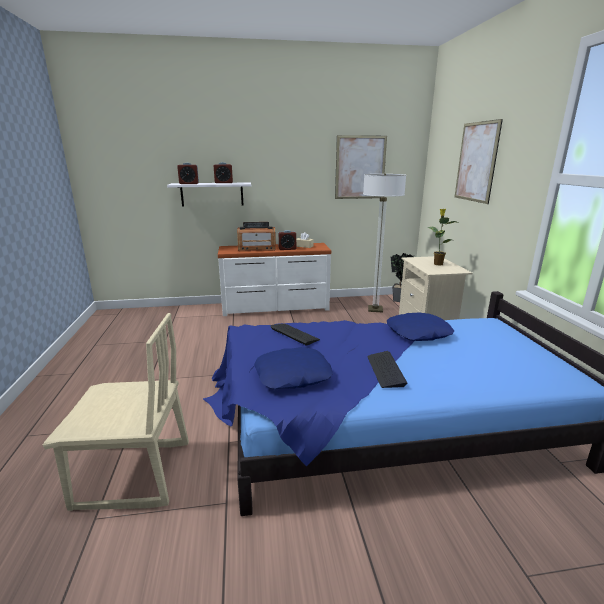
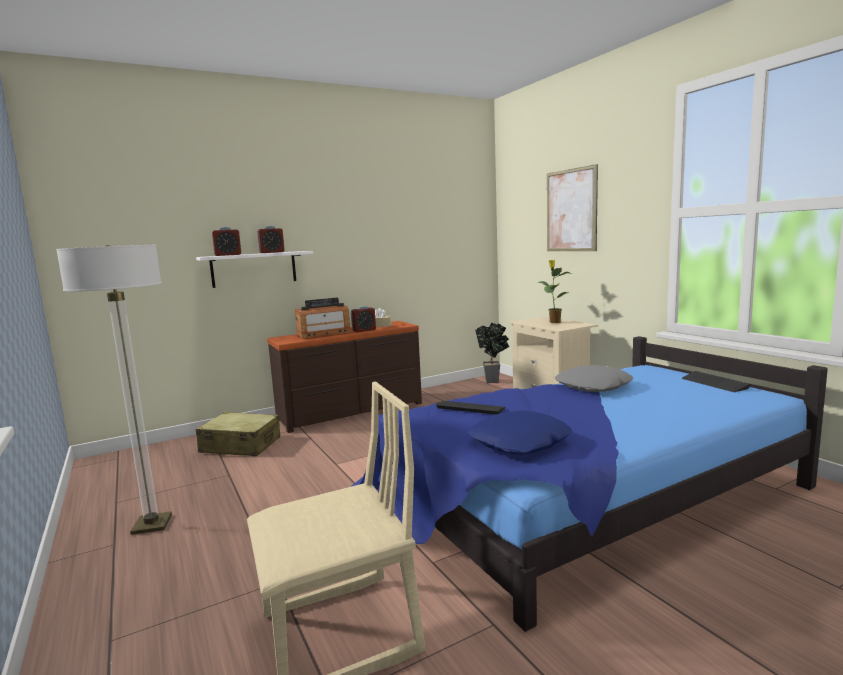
camera: 20 degrees left, 10 degrees down
(188, 320) = (241, 445): none -> beige suitcase
(275, 307) = (351, 412): white dresser -> brown dresser
(360, 167) = (430, 228): picture -> none
(375, 309) = (474, 394): floor lamp -> floor lamp (152, 525)
(385, 370) = (606, 420): keyboard -> keyboard (714, 383)
(418, 333) = (594, 386): blue pillow -> grey pillow

